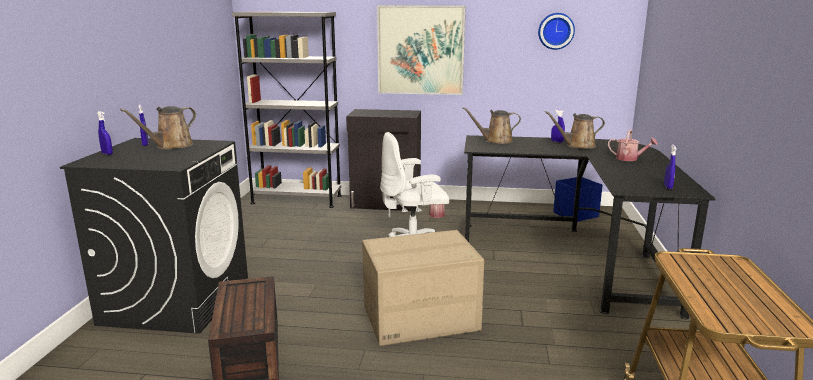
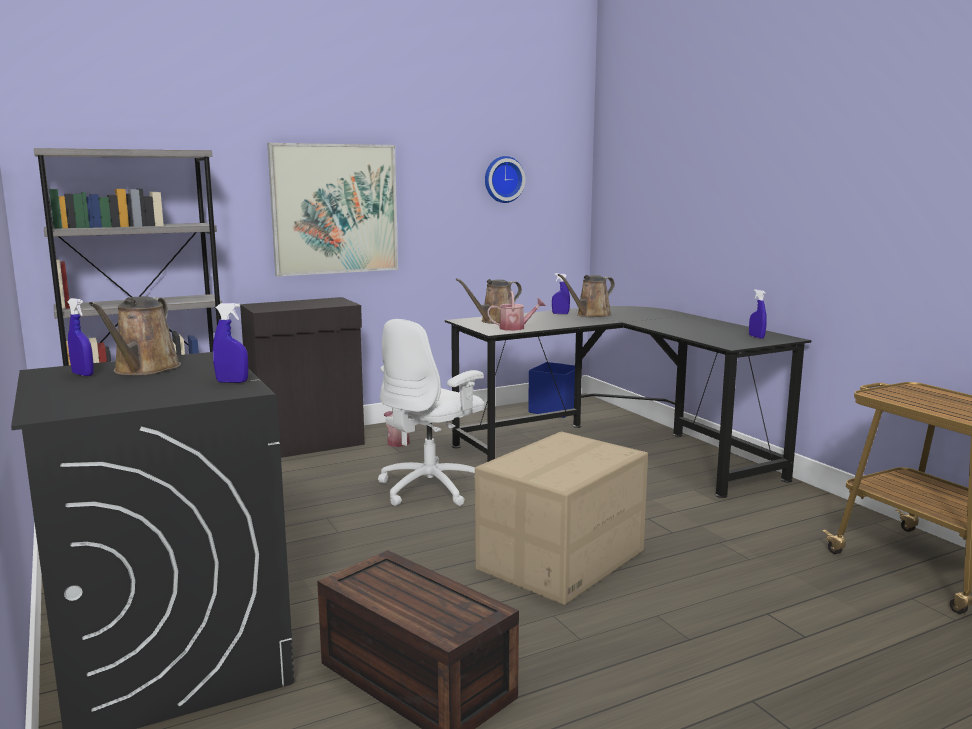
camera: 35 degrees left, 5 degrees down
(107, 153) = (49, 395): blue spray bottle -> blue spray bottle (232, 382)
(630, 159) = (667, 320): watering can -> watering can (516, 328)

